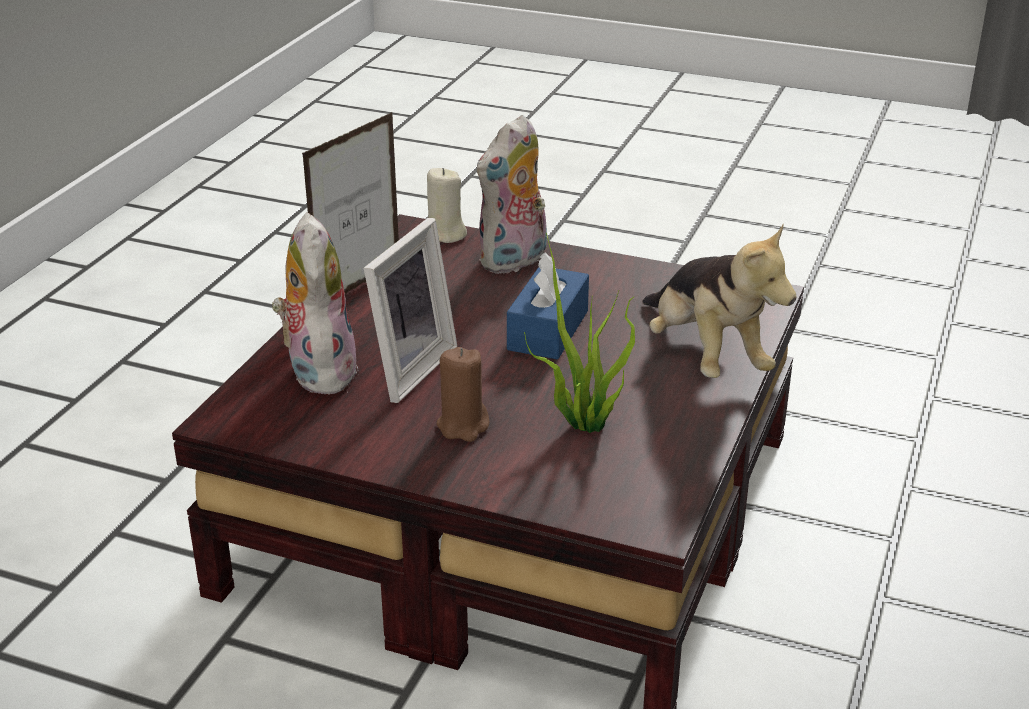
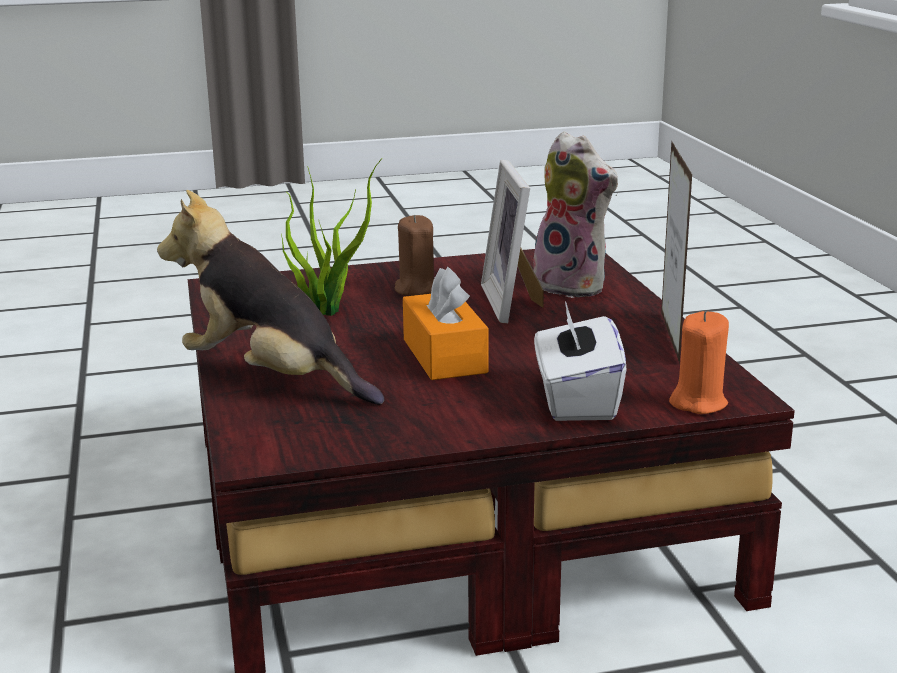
camera: 145 degrees right, 10 degrees down
(444, 235) = (698, 402): beige candle -> orange candle
(514, 261) = (576, 400): plush toy -> white tissue box
(548, 330) = (444, 356): blue tissue box -> orange tissue box

